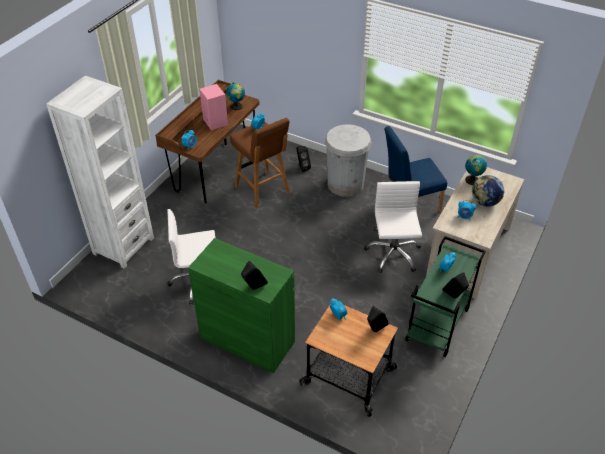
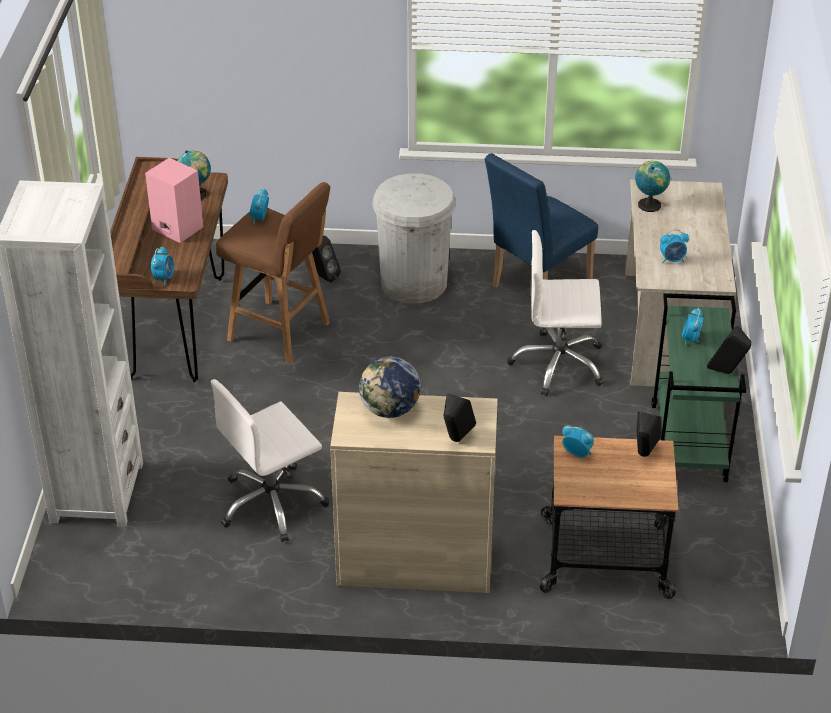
camera: 25 degrees left, 5 degrees down
(247, 340) = (415, 561): green cabinet -> beige cabinet
(393, 254) = (558, 365): white office chair -> white office chair turned 60 degrees counterclockwise
(485, 202) = (688, 231): globe -> globe (390, 410)

